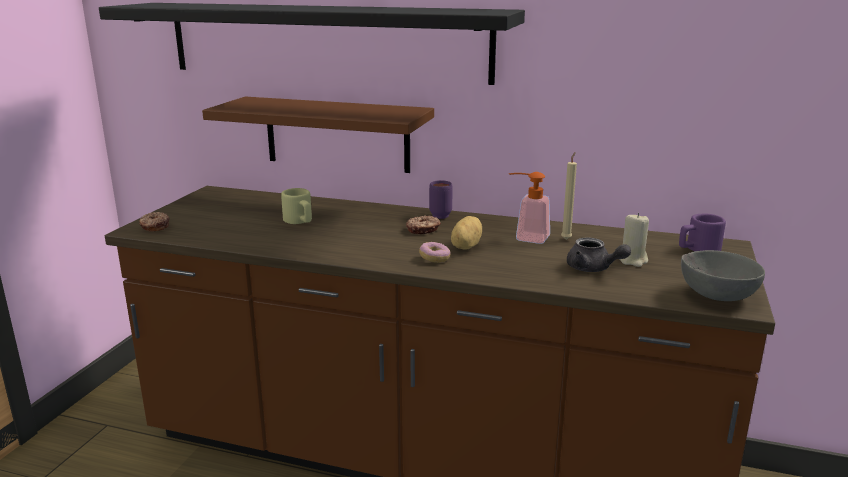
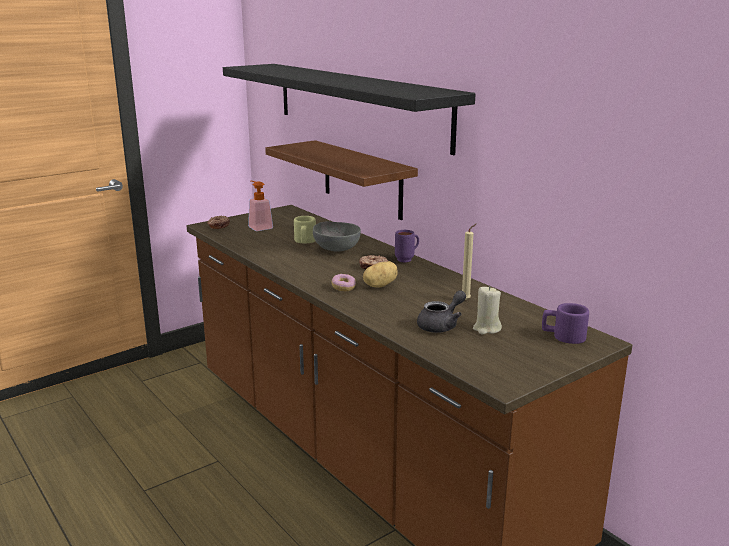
camera: 35 degrees right, 0 degrees up
(526, 237) = (437, 290): soap dispenser -> soap dispenser (259, 227)
(593, 269) = (441, 325): grey teapot -> grey teapot turned 120 degrees counterclockwise
(715, 295) = (498, 371): grey bowl -> grey bowl (337, 249)

